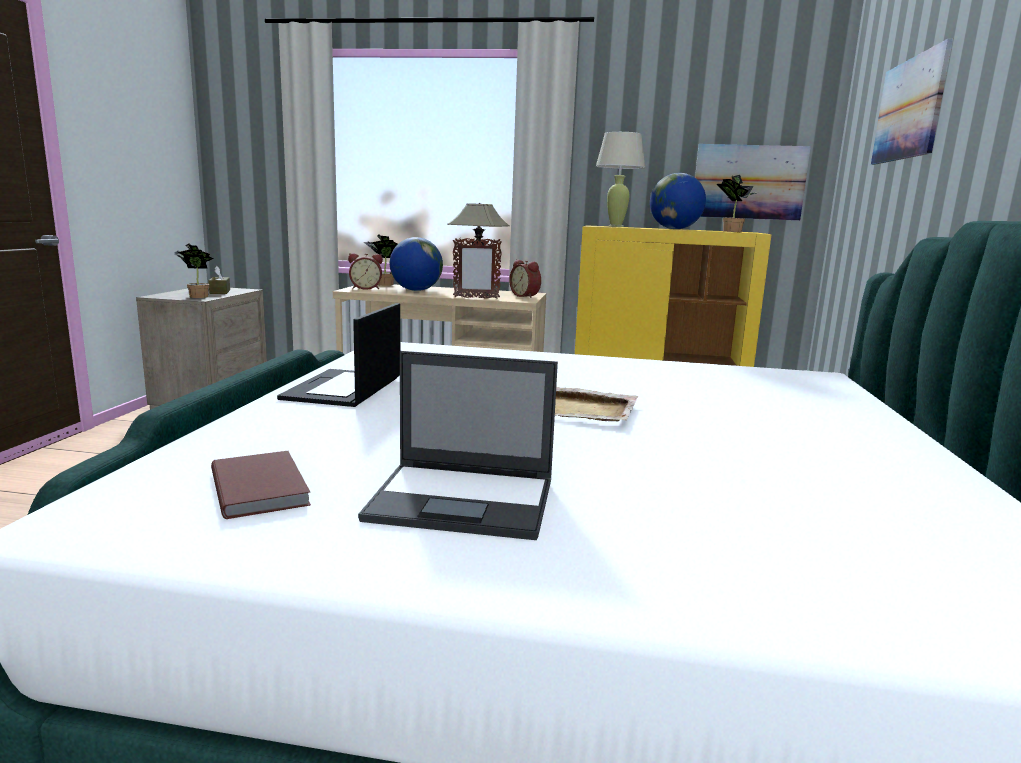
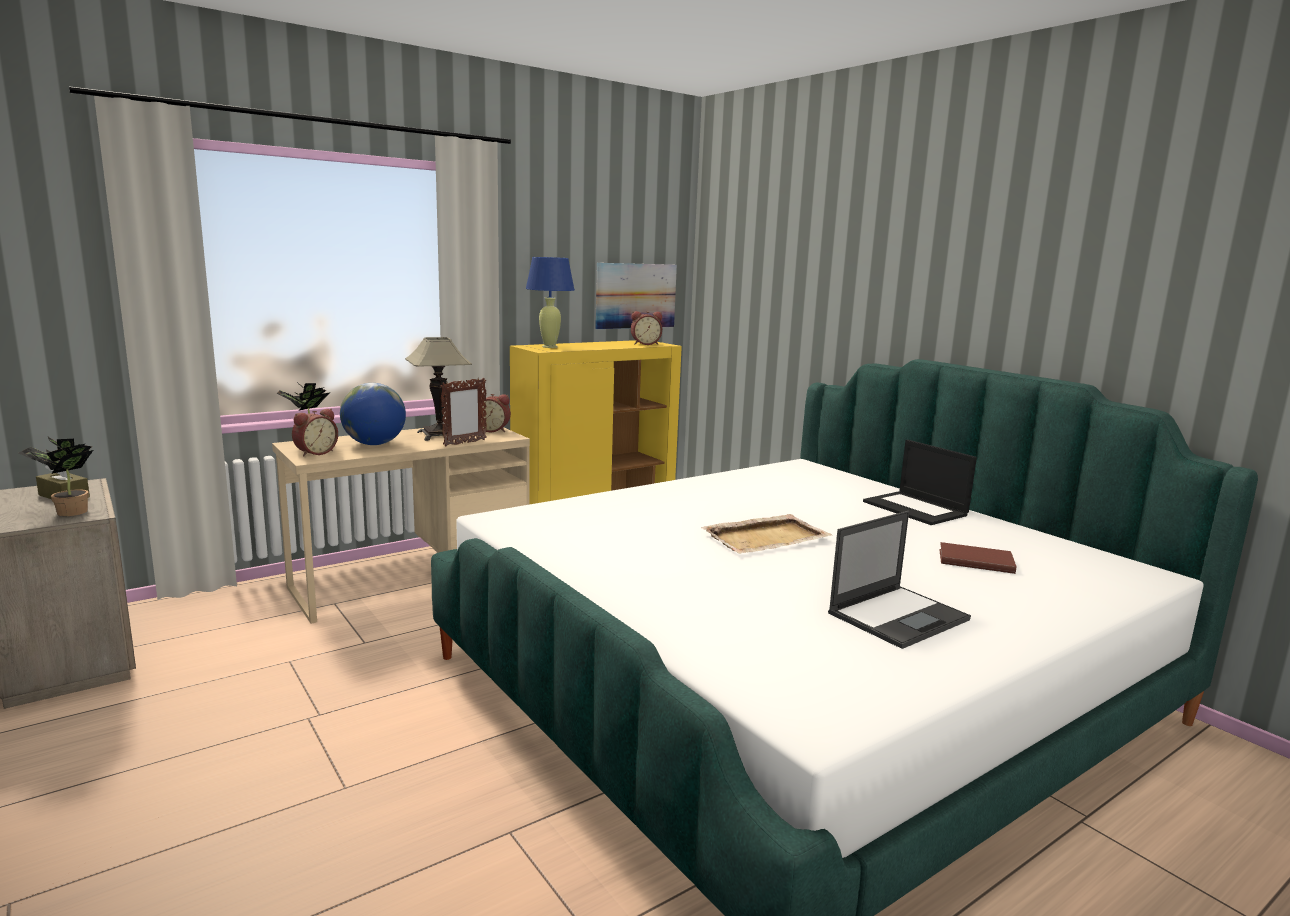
camera: 45 degrees left, 0 degrees up
(262, 487) = (812, 657): brown book -> brown book (974, 560)
(344, 389) = (613, 573): laptop -> laptop (916, 509)
(615, 226) = (549, 347): beige table lamp -> blue table lamp
(675, 229) = (602, 345): globe -> none
(732, 231) = (645, 344): potted plant -> alarm clock
(909, 109) = (794, 258): picture -> none

